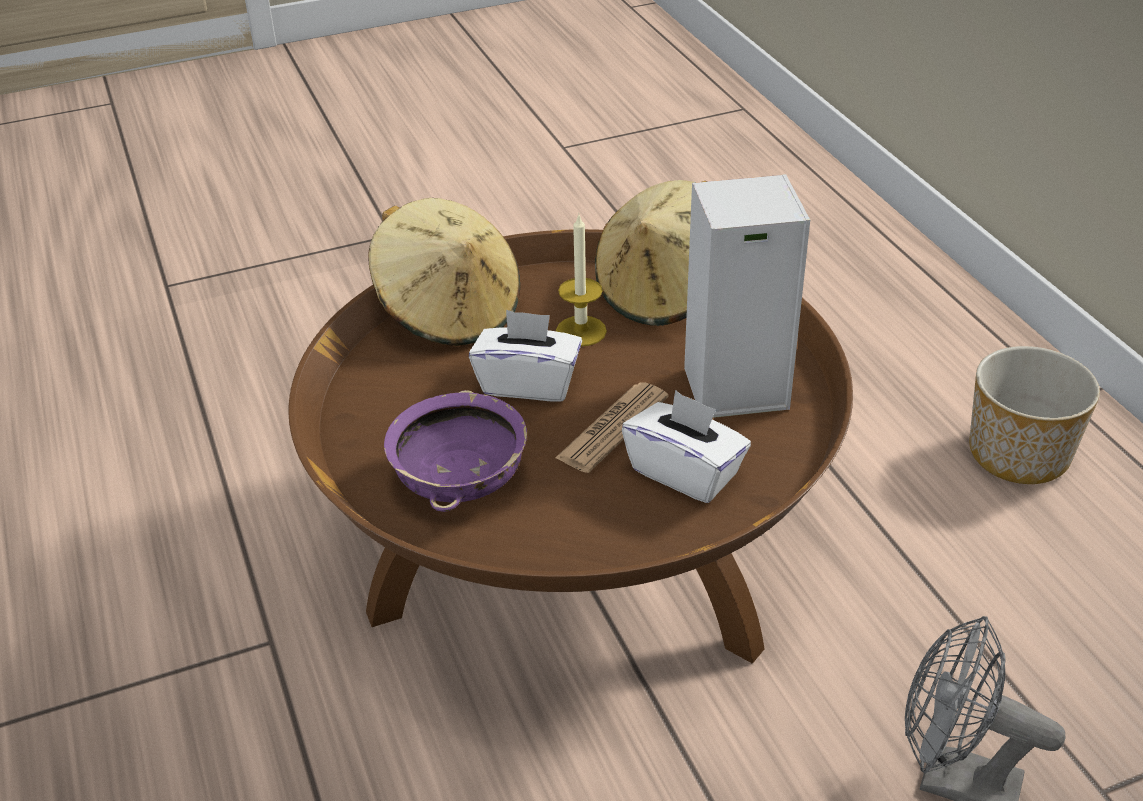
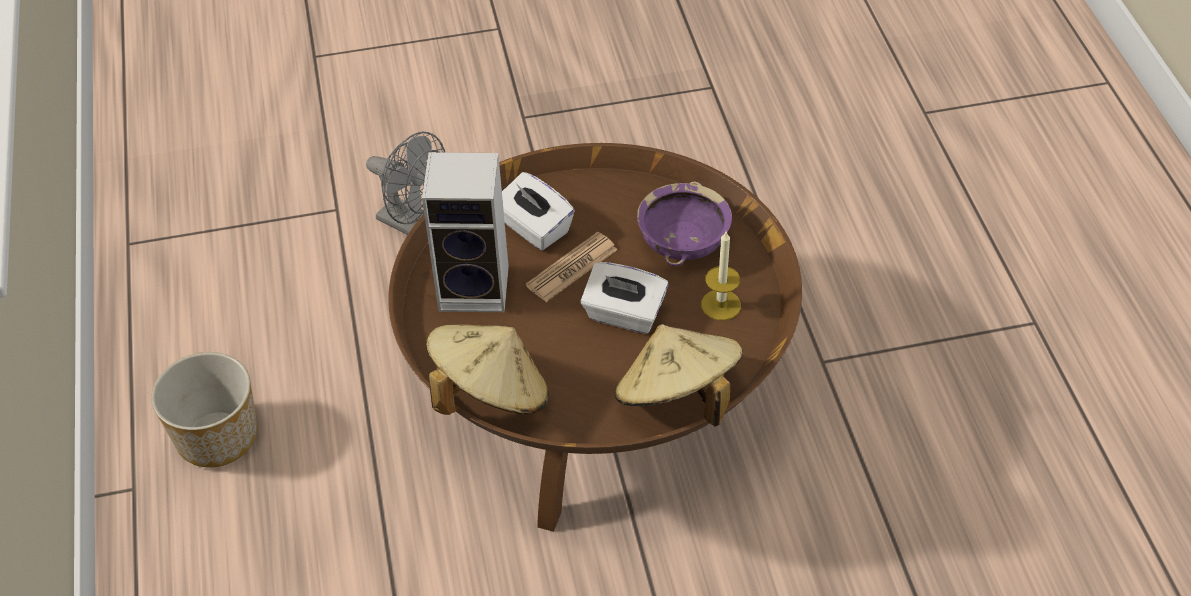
camera: 170 degrees left, 10 degrees up
(581, 331) = (572, 361): candle -> candle (721, 305)

